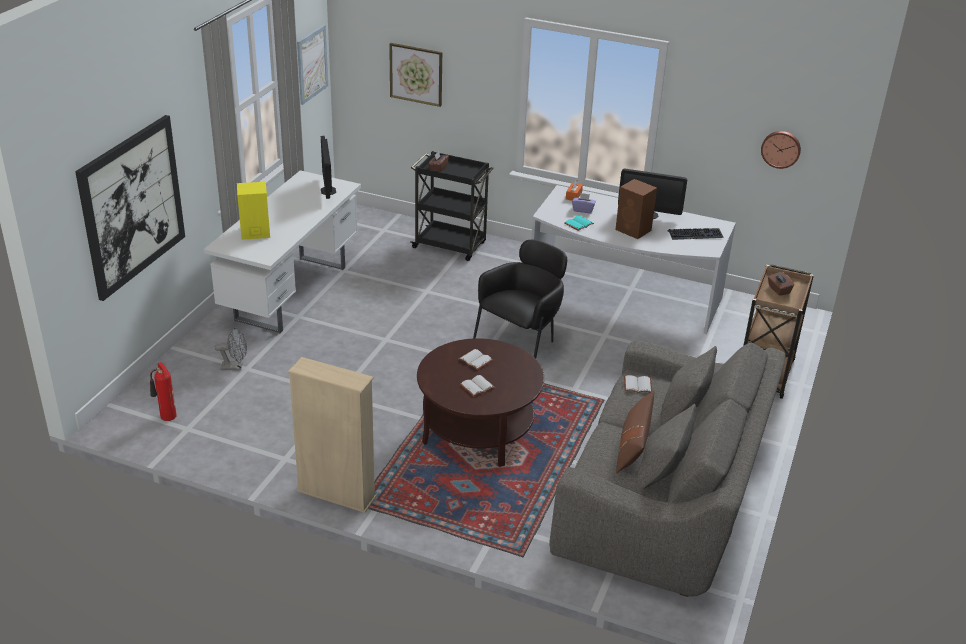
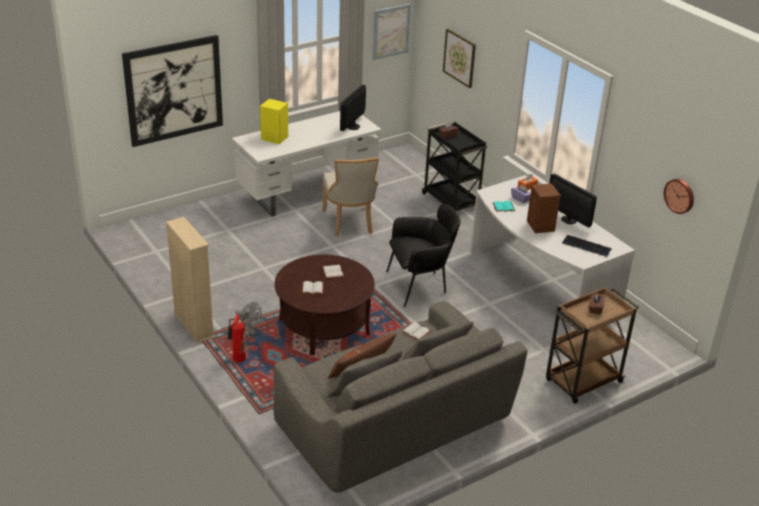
camera: 35 degrees right, 0 degrees up
(167, 417) = (152, 240): fire extinguisher -> fire extinguisher (238, 359)
(235, 367) = (222, 226): grey fan -> grey fan (249, 333)
(374, 307) = (349, 223): none -> beige chair

